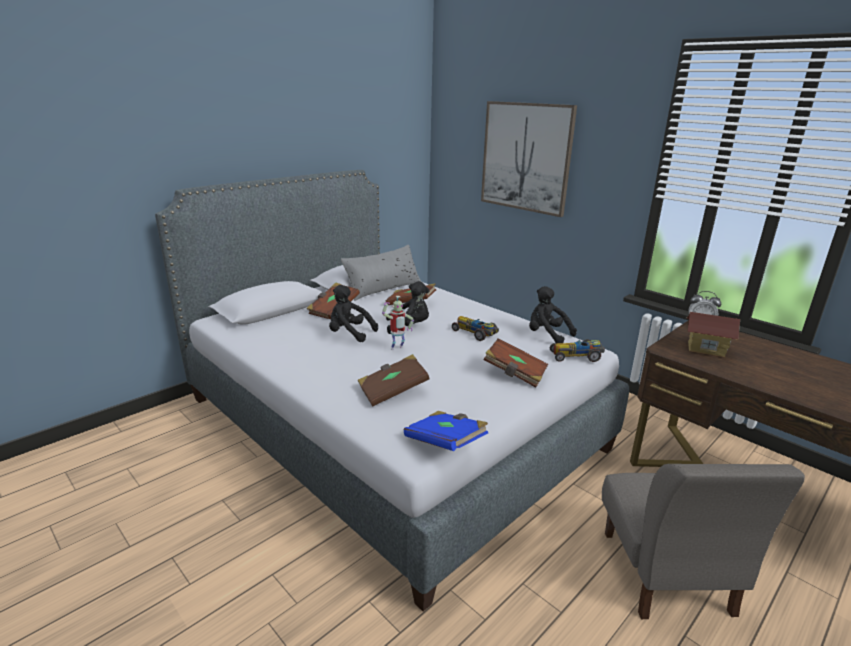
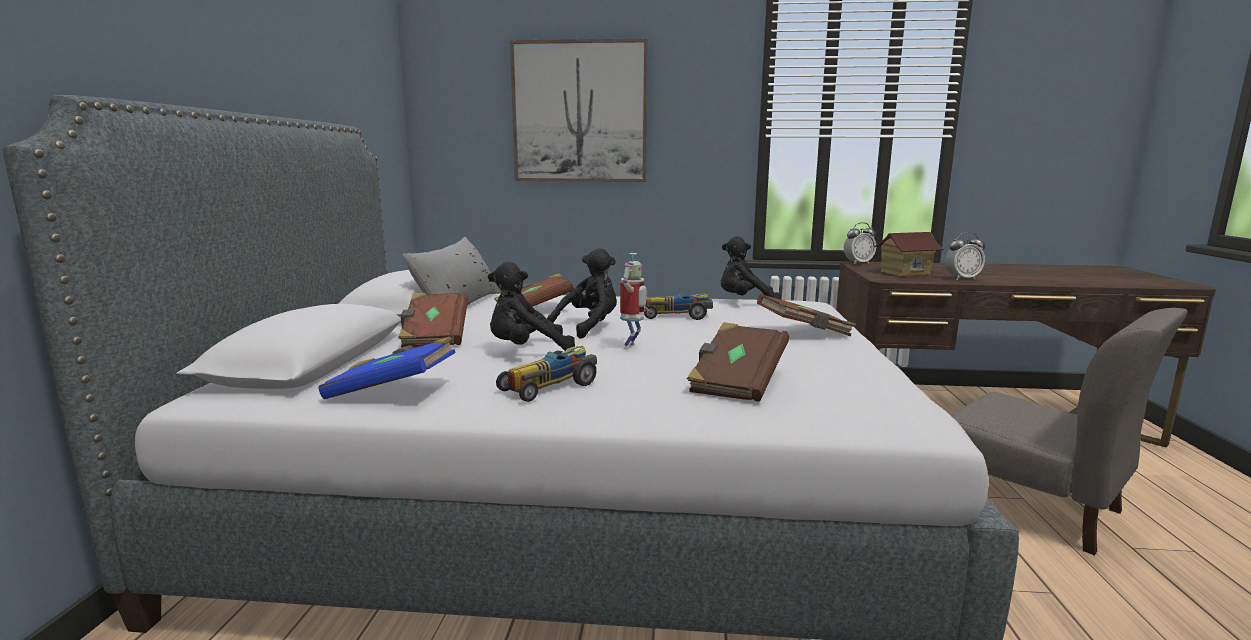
camera: 40 degrees left, 10 degrees down
(445, 443) = (919, 401): blue book -> blue book (392, 391)
(577, 356) = (812, 308): toy car -> toy car (551, 385)
(741, 371) = (962, 279): none -> alarm clock

